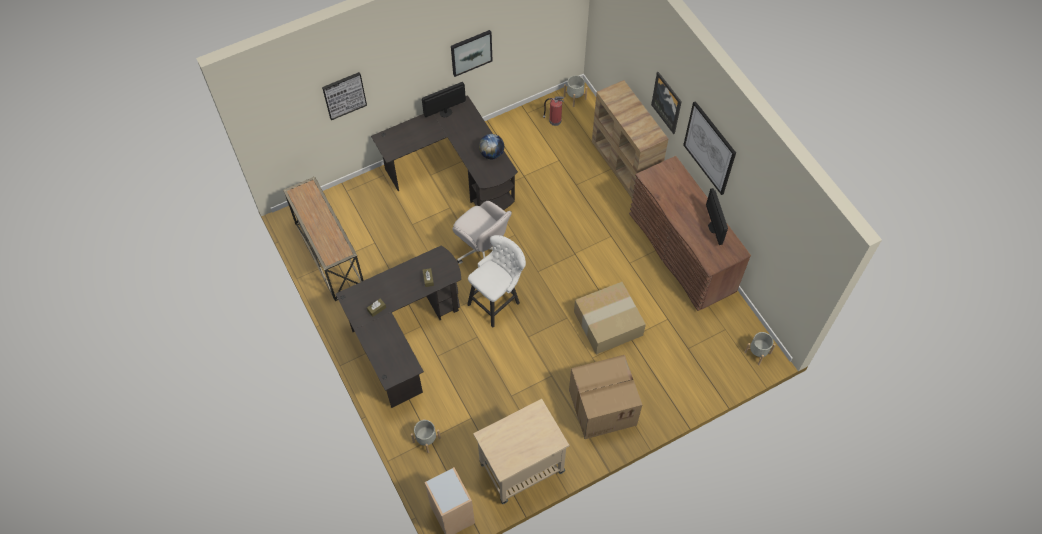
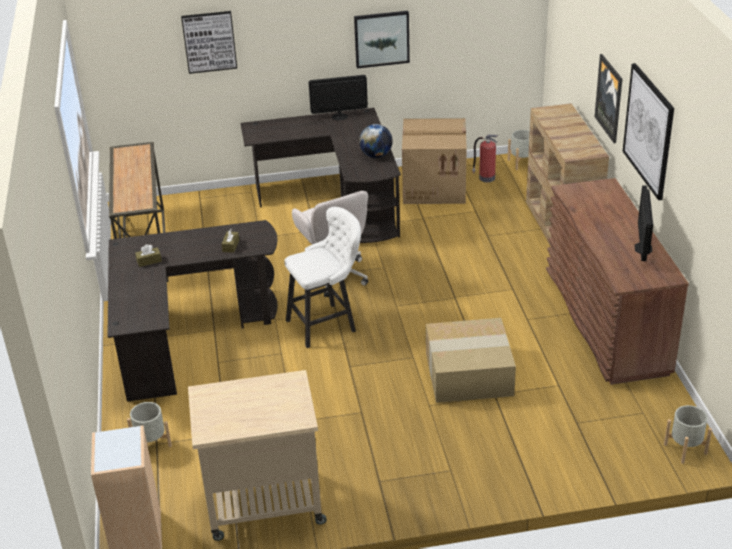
camera: 20 degrees right, 25 degrees down
(603, 406) = (419, 461): cardboard box -> cardboard box (435, 187)

